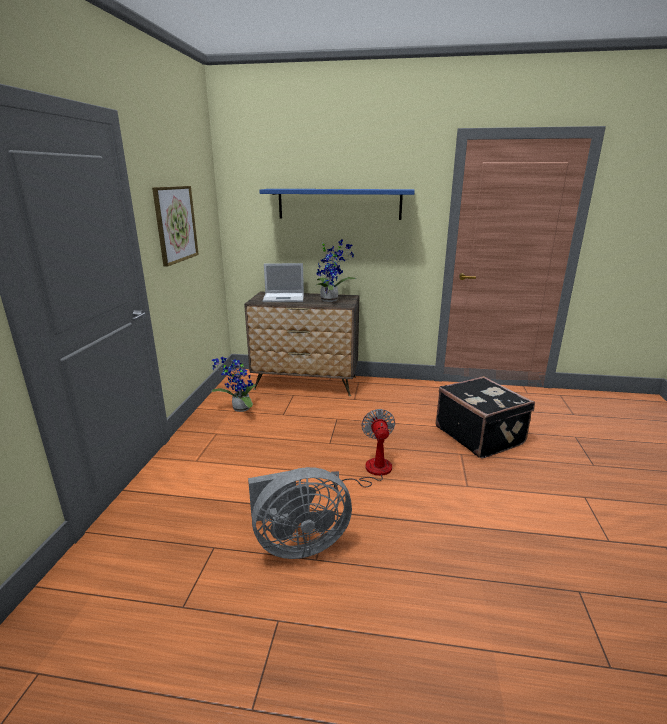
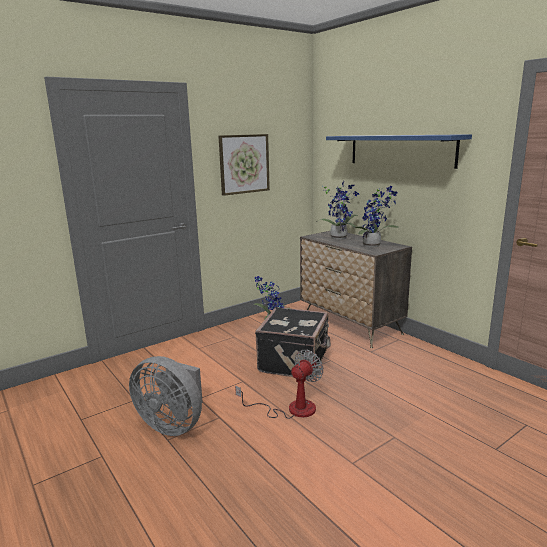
camera: 45 degrees right, 5 degrees down
(284, 298) = (339, 237): laptop -> potted plant
(480, 435) = (446, 432): black suitcase -> black suitcase (295, 361)

